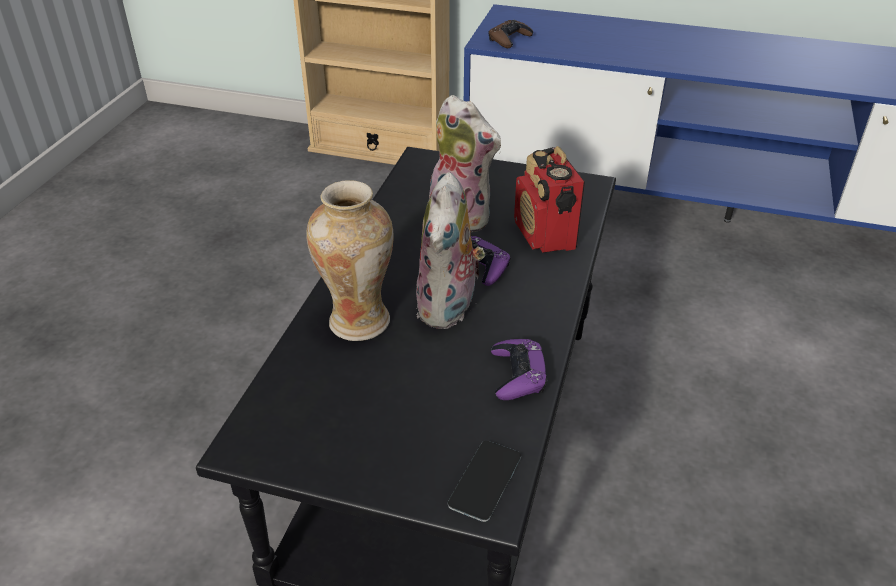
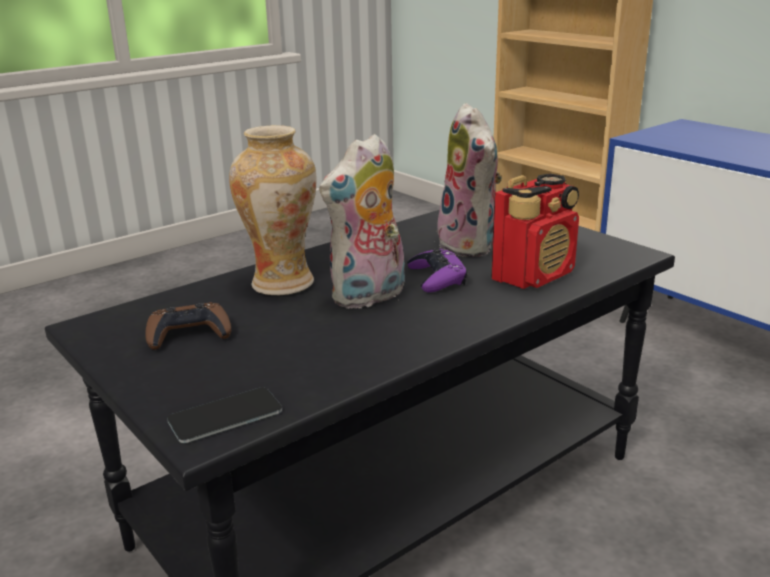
camera: 35 degrees right, 15 degrees down
(509, 39) = (665, 139): brown game controller -> brown game controller (189, 334)
(518, 375) = (365, 357): purple game controller -> none
(545, 236) = (534, 275): radio -> radio turned 150 degrees counterclockwise

